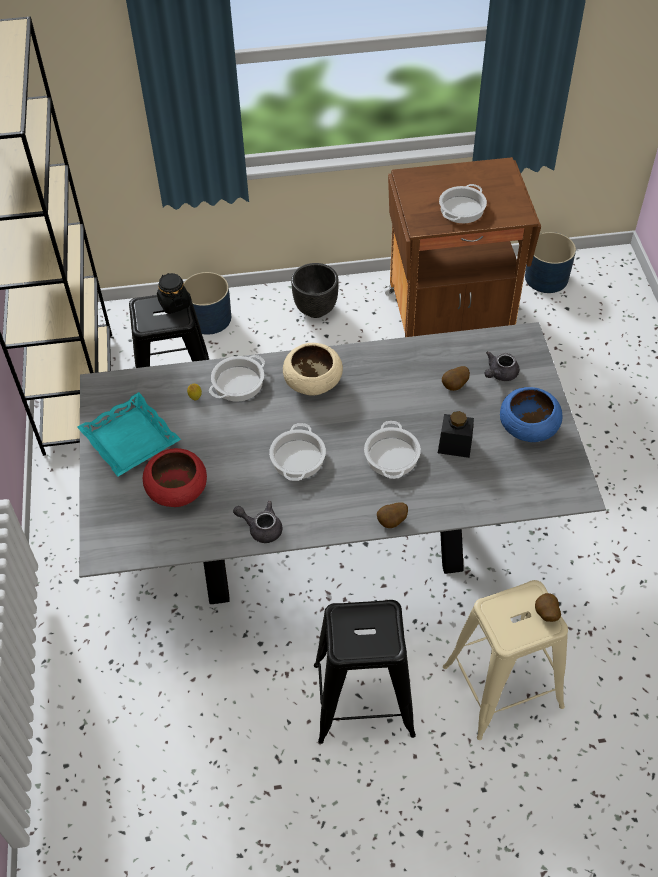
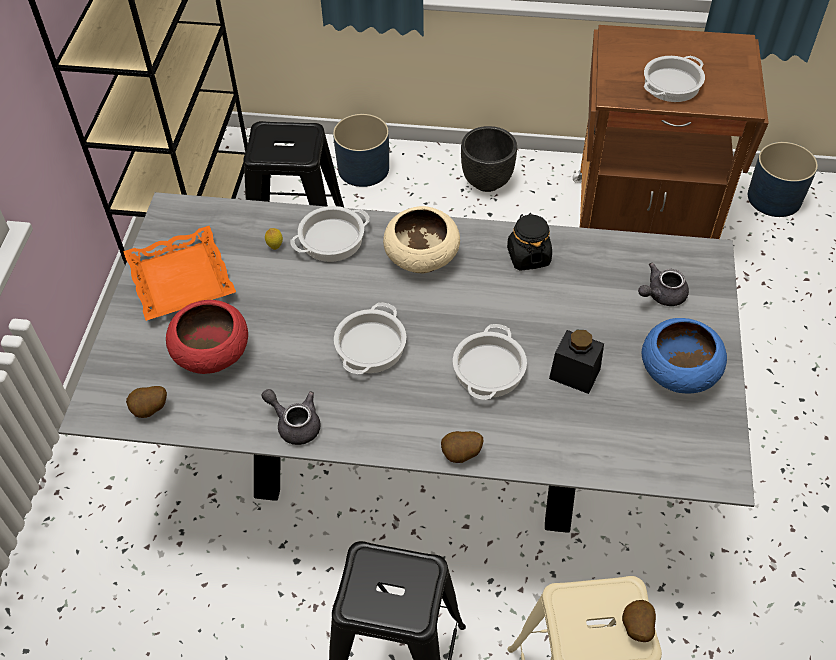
camera: 15 degrees right, 0 degrees up
(129, 439) = (180, 280): turquoise tray -> orange tray
(174, 303) = (301, 136): black jar -> black jar (528, 256)
(455, 386) = (598, 298): potato -> potato (150, 410)

